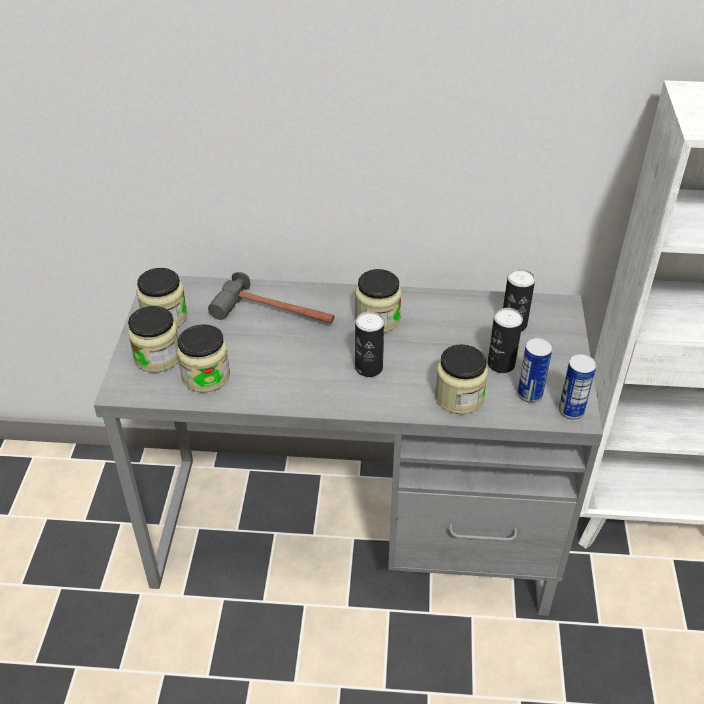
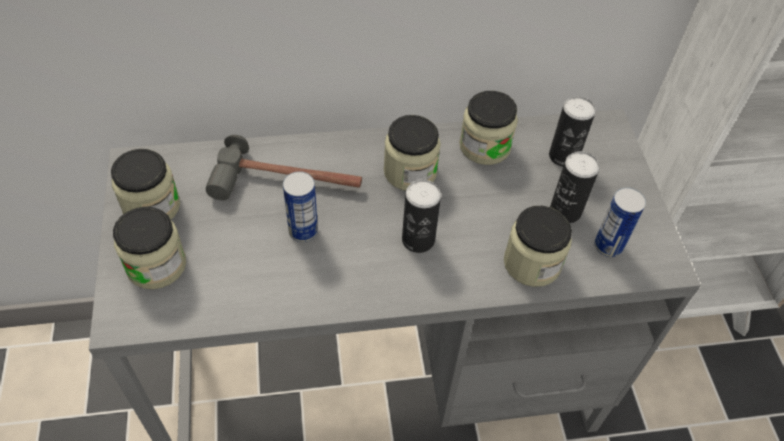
camera: 15 degrees left, 10 degrees up
(206, 376) = (224, 283): jar -> jar (485, 146)
(571, 411) = (659, 260): can -> can (303, 231)

